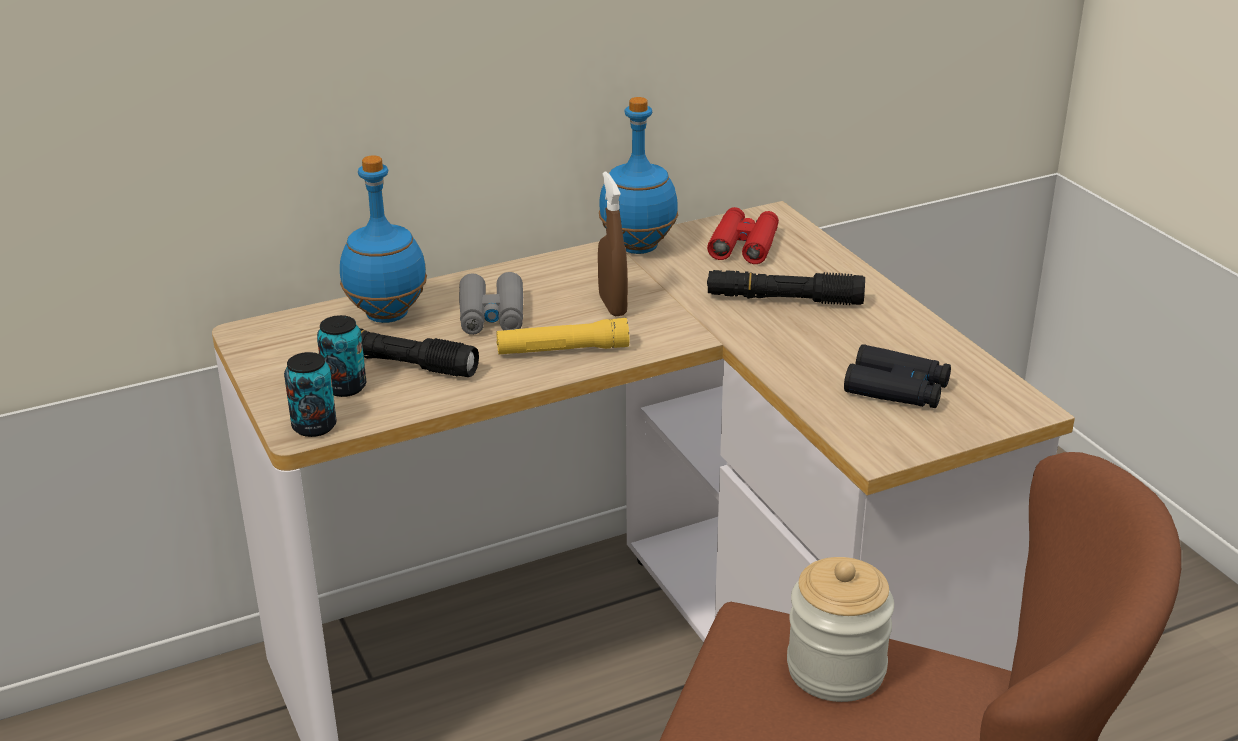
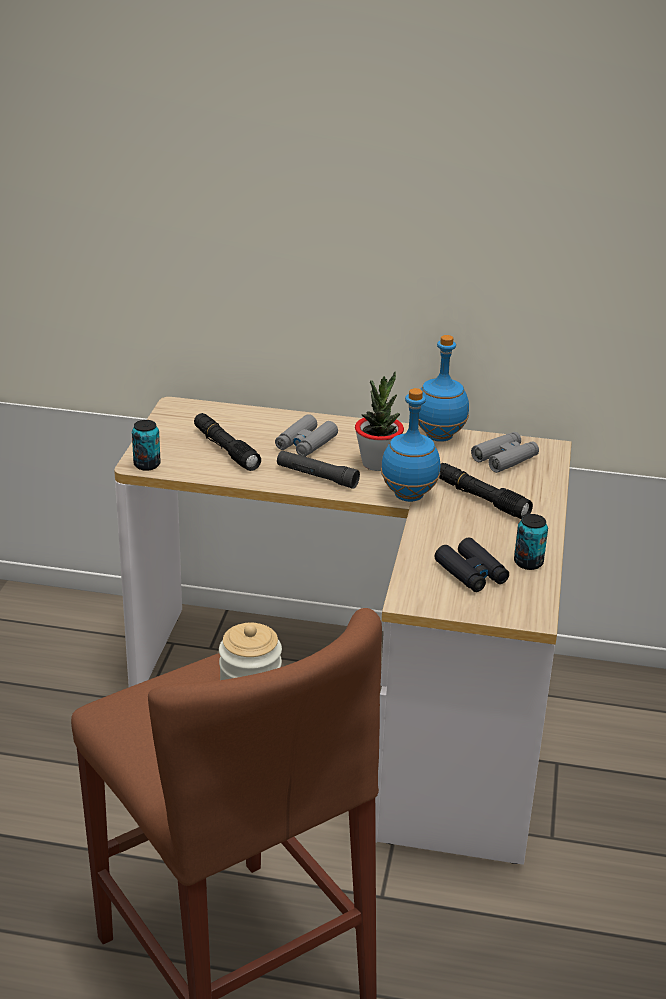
camera: 35 degrees right, 0 degrees up
(345, 387) = (185, 451): can -> can (528, 563)
(387, 316) = (252, 423): blue bottle -> blue bottle (408, 496)
(562, 350) = (317, 476): yellow flashlight -> black flashlight
(612, 305) = (377, 463): brown spray bottle -> potted plant
(744, 245) = (505, 458): red binoculars -> grey binoculars

